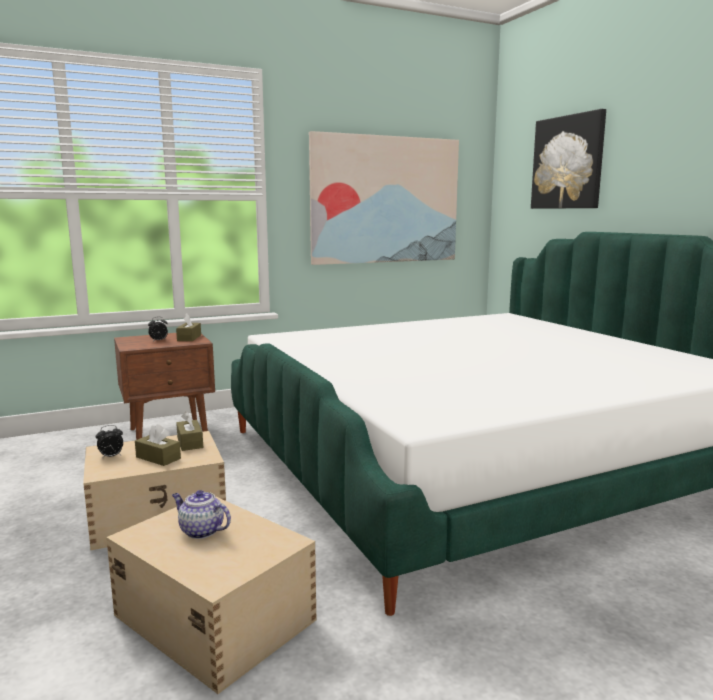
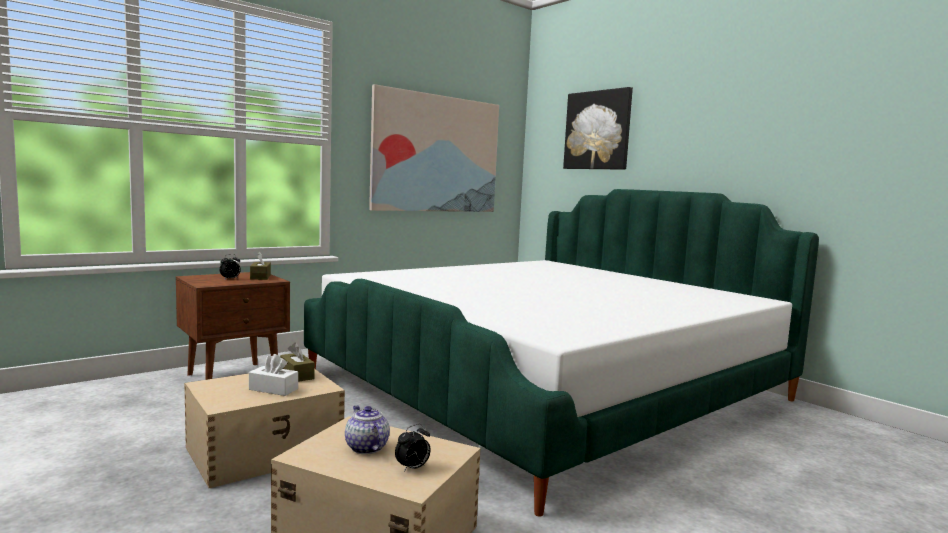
camera: 15 degrees left, 5 degrees down
(111, 457) = (221, 390): alarm clock -> alarm clock (412, 468)
(158, 458) = (273, 389): brown tissue box -> white tissue box
(200, 531) = (365, 447): teapot -> teapot turned 45 degrees clockwise

